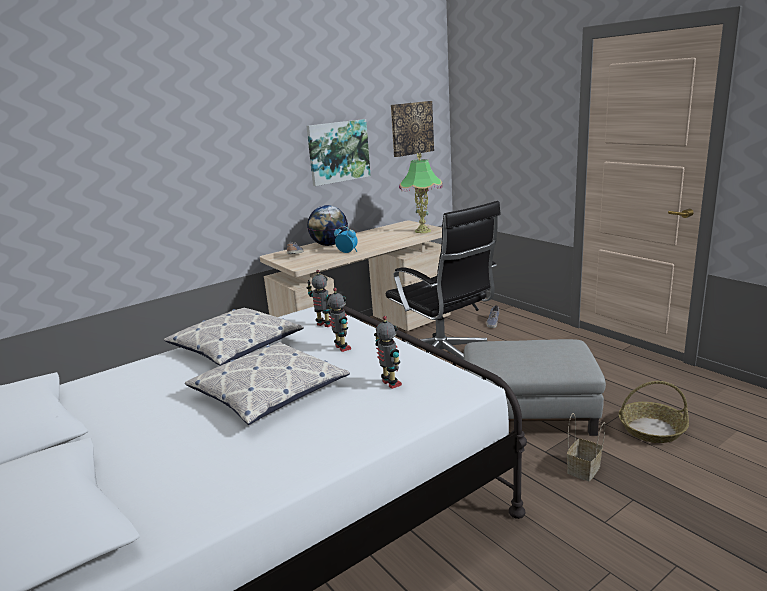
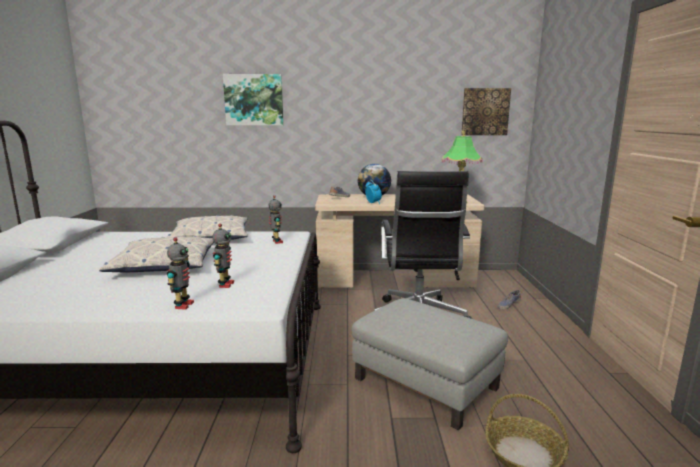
camera: 35 degrees right, 5 degrees down
(338, 151) = (403, 123): picture -> picture (254, 100)
(341, 348) = (253, 256): toy robot -> toy robot (183, 305)
(584, 470) = (399, 450): basket -> none

